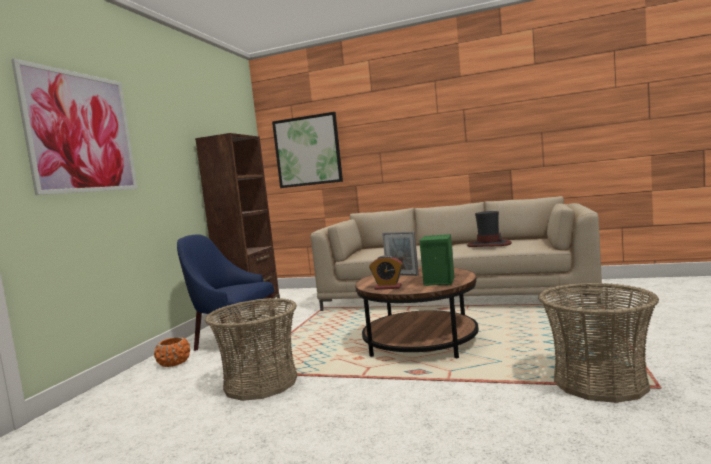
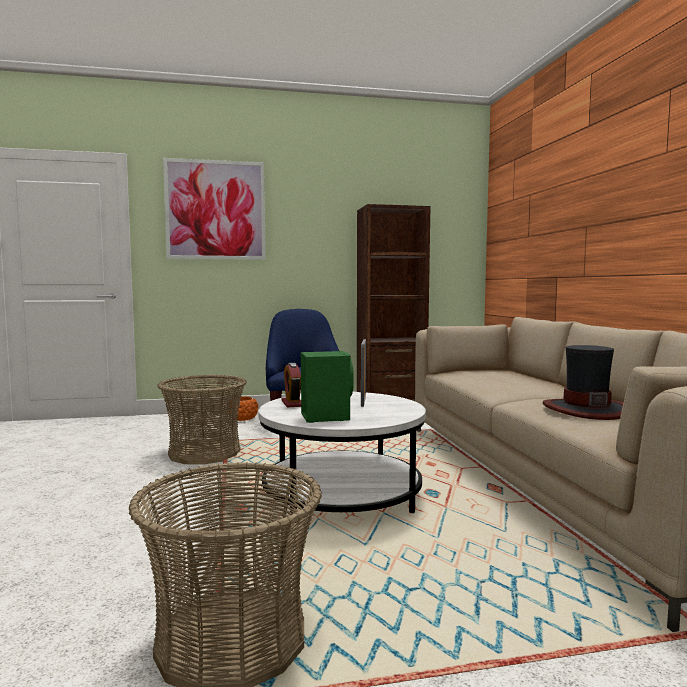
camera: 60 degrees right, 0 degrees up
(307, 151) = (519, 223): picture -> none
(420, 342) = (342, 495): brown coffee table -> white coffee table

